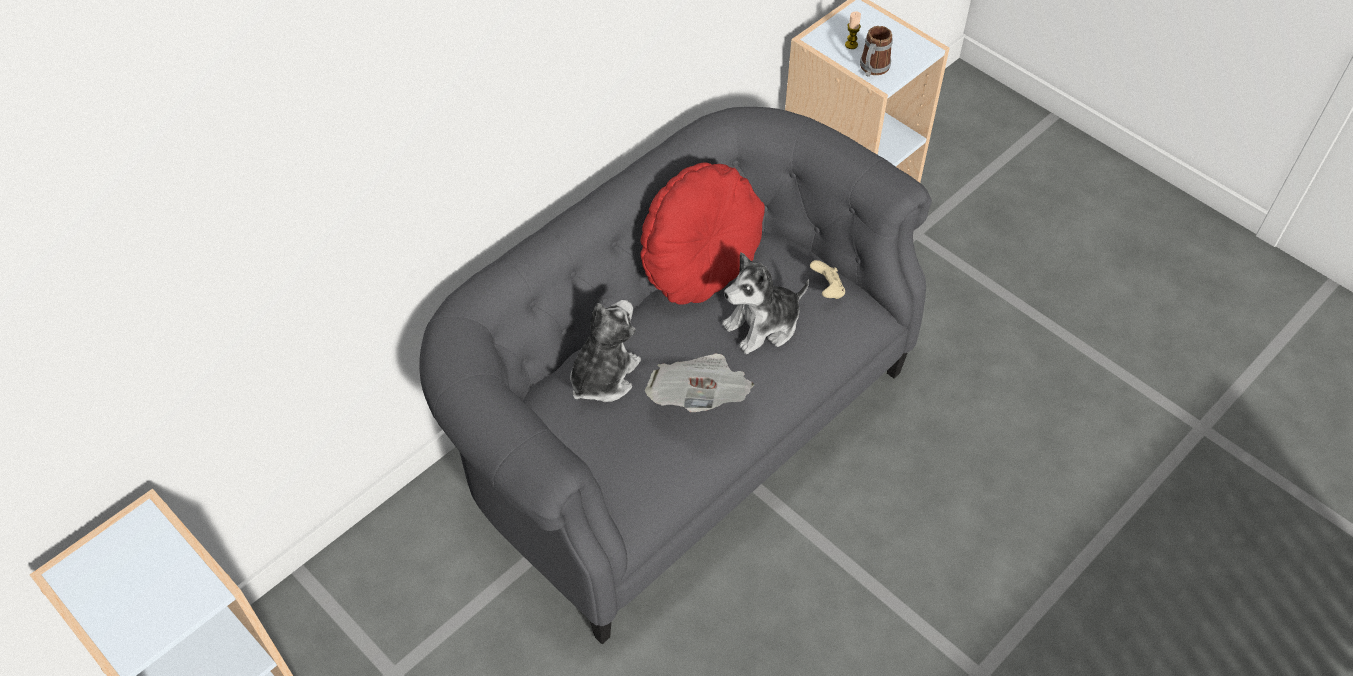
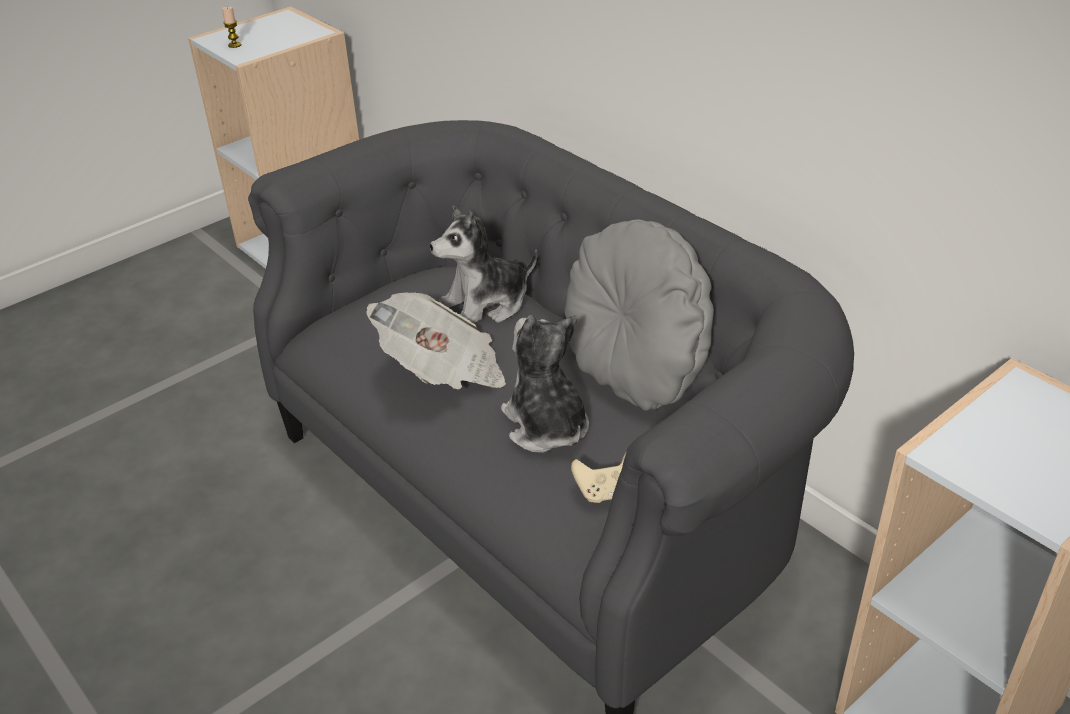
camera: 95 degrees right, 15 degrees down
(603, 376) = (486, 304): plush toy -> plush toy turned 120 degrees clockwise
(701, 274) = (634, 377): red pillow -> grey pillow
(851, 45) = (1023, 421): candle -> candle (234, 45)
(872, 69) = (965, 441): mug -> none

